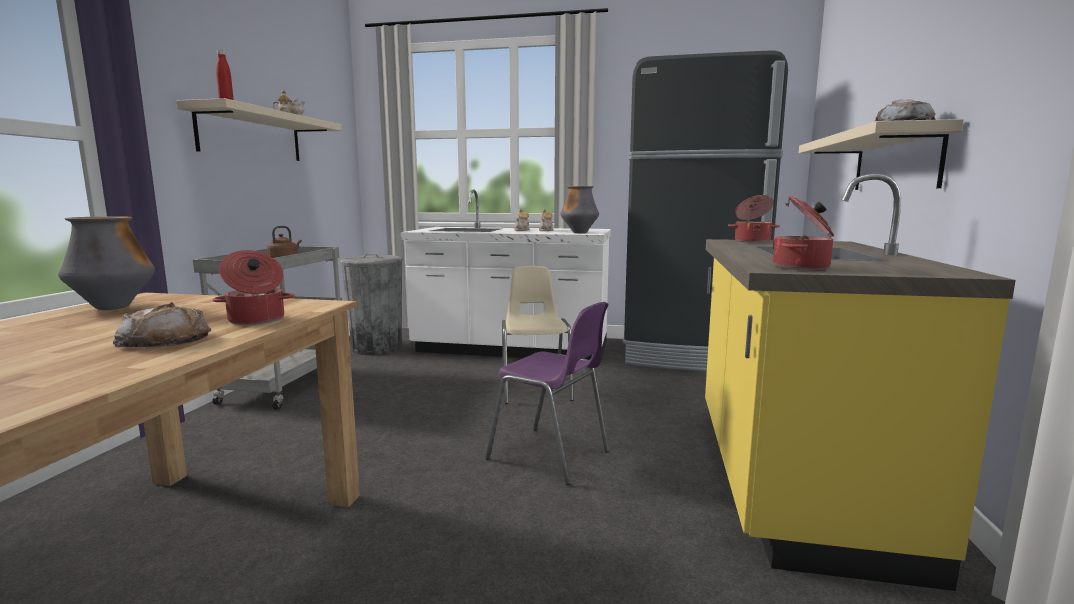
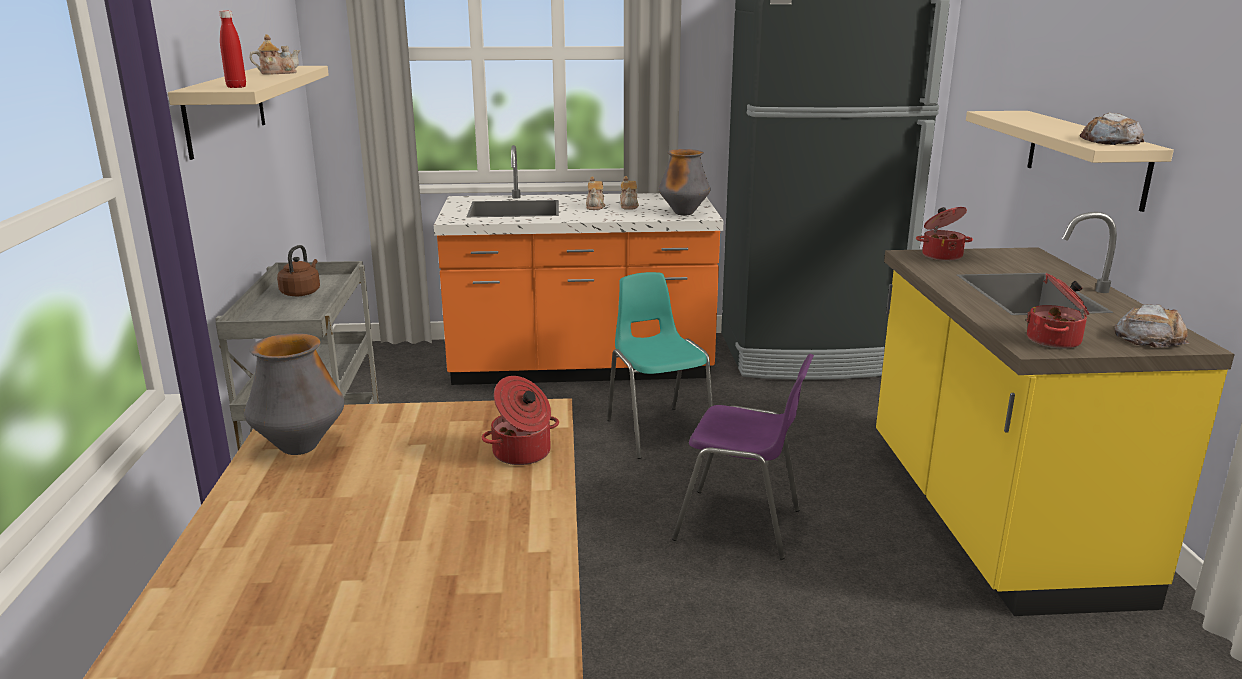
camera: 15 degrees left, 10 degrees up
(165, 340) = (485, 503): bread -> bread (1149, 337)
(377, 348) = (390, 384): grey trash can -> none
(511, 349) = (581, 367): white counter -> orange counter
(535, 389) = (658, 431): beige chair -> turquoise chair

